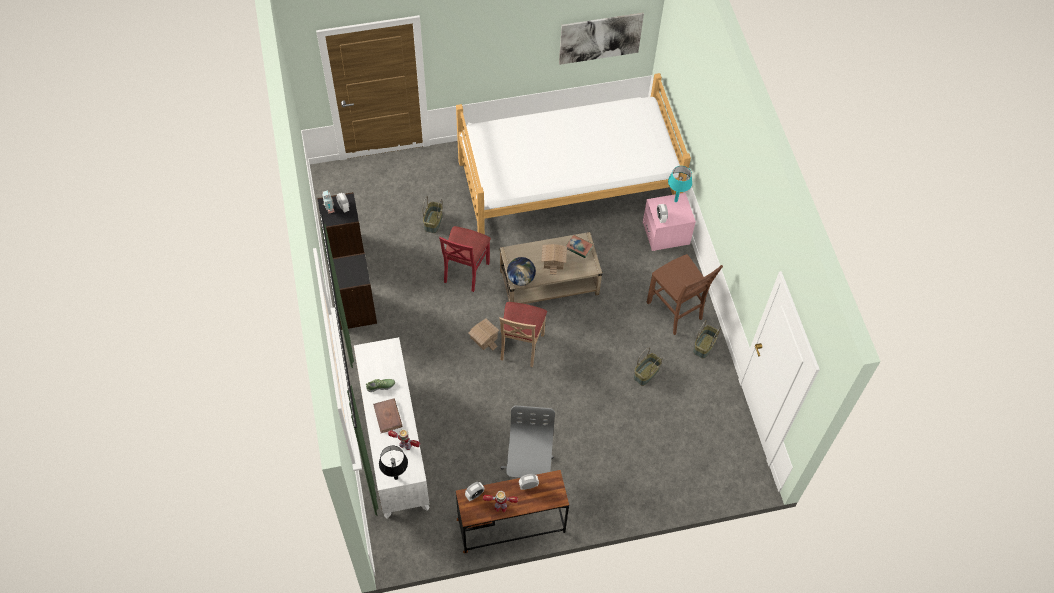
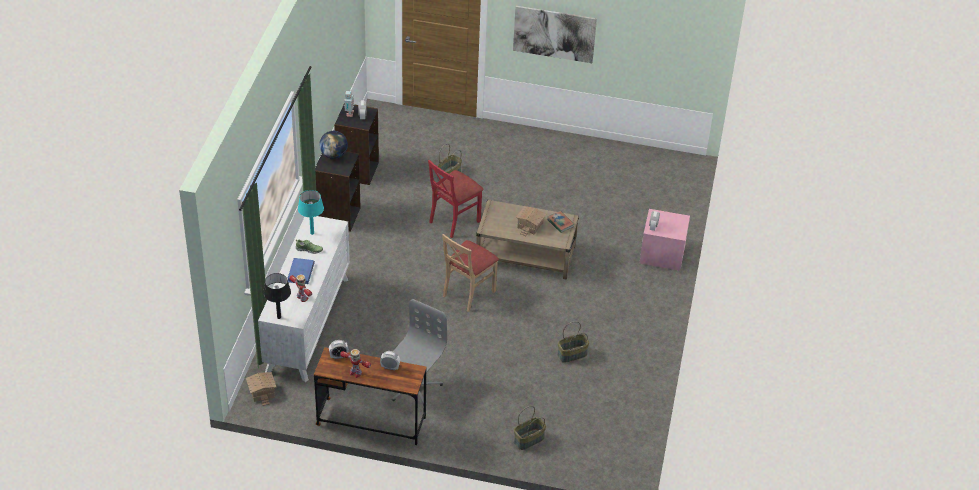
camera: 25 degrees right, 15 degrees down
(388, 416) = (301, 273): brown book -> blue book
(483, 338) = (437, 275): toy house -> toy house (261, 392)
(521, 278) = (491, 228): globe -> globe (334, 155)
(567, 187) = (590, 189): bed -> none
(600, 38) = (660, 50): picture -> picture (554, 34)
(675, 311) = (632, 317): brown chair -> none
(676, 200) = (676, 218): turquoise table lamp -> turquoise table lamp (312, 233)
(704, 346) = (642, 354): basket -> basket (529, 440)

